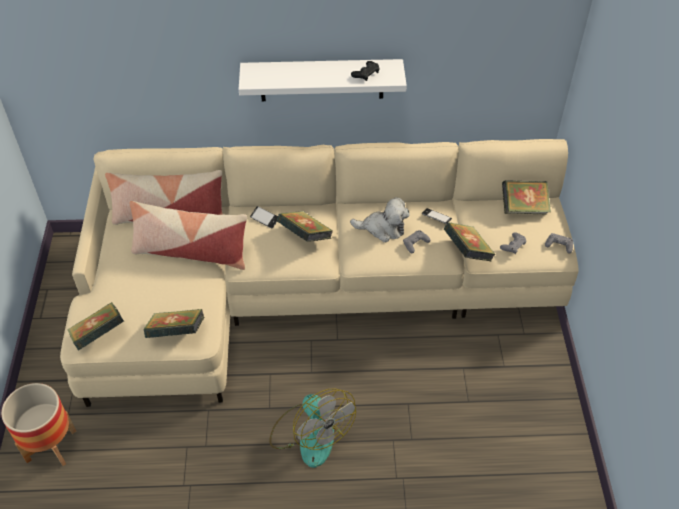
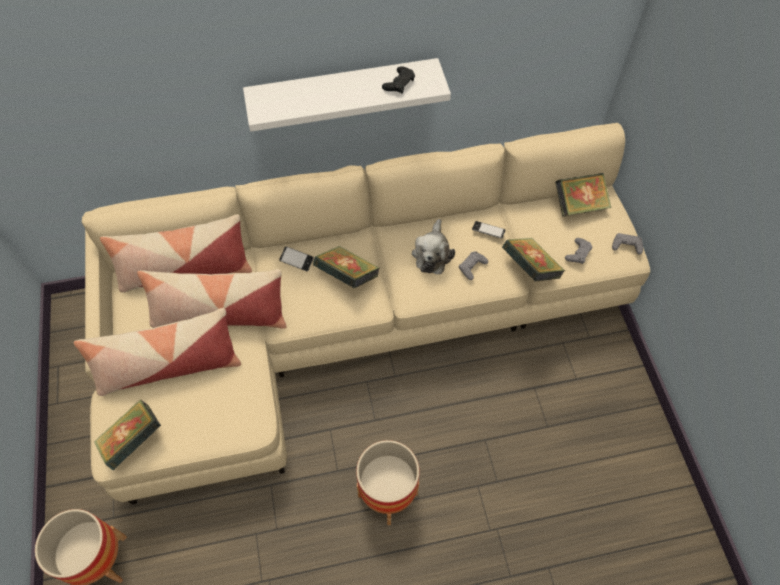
camera: 10 degrees left, 10 degrees up
(139, 284) = (168, 366): none -> pillow
(176, 333) = (224, 422): book -> none
(310, 434) = (388, 494): fan -> planter
(383, 228) = (432, 253): plush toy -> plush toy turned 105 degrees clockwise

